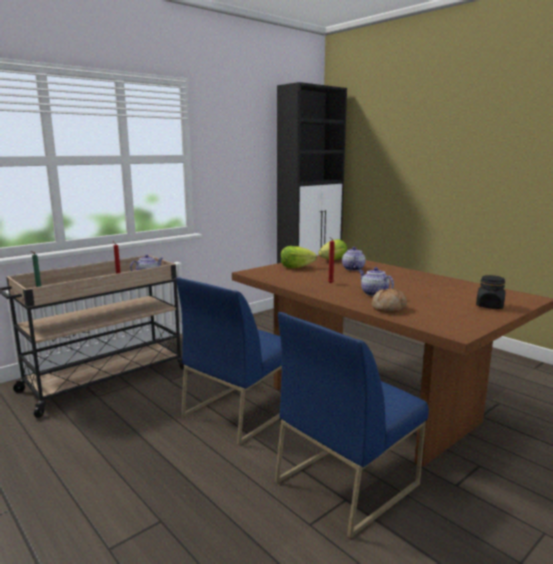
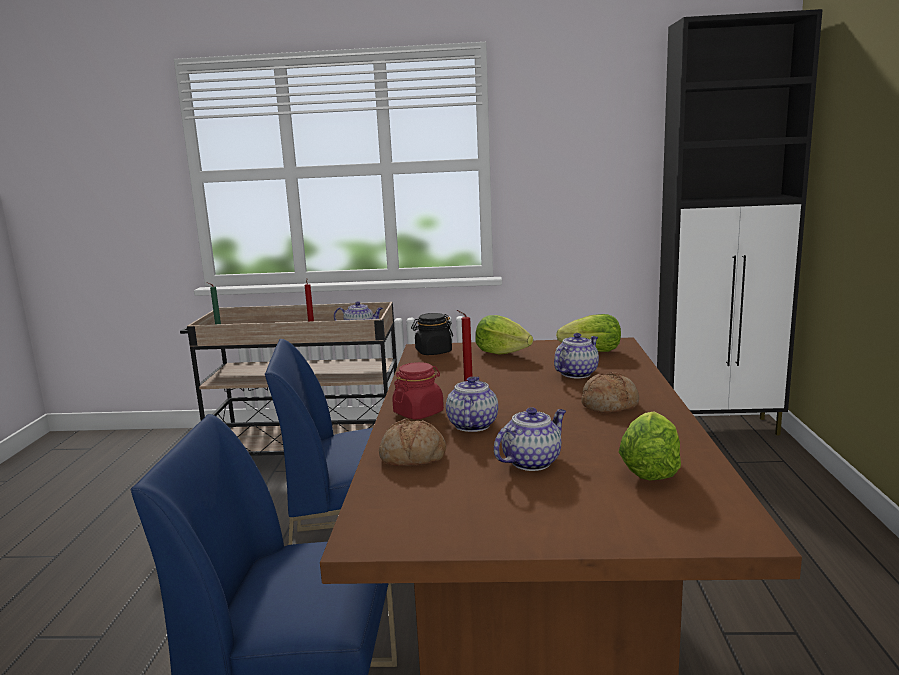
camera: 45 degrees right, 0 degrees up
(338, 295) = (418, 413): none -> red jar
(398, 276) = (609, 404): none -> bread
(431, 298) = (532, 461): none -> teapot
(468, 290) = (649, 470): none -> lettuce
(489, 306) = (585, 514): black jar -> black jar (433, 352)

